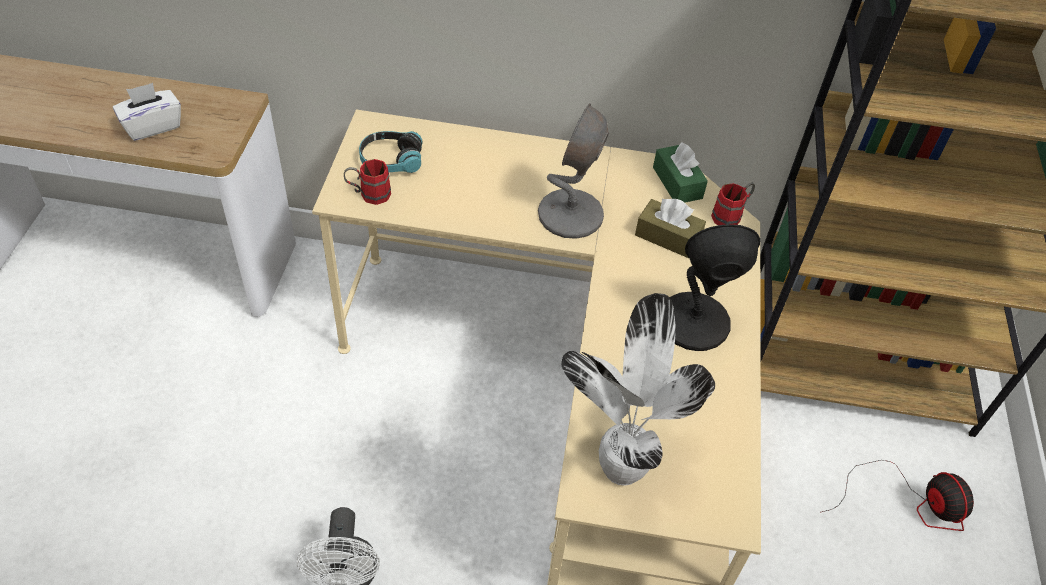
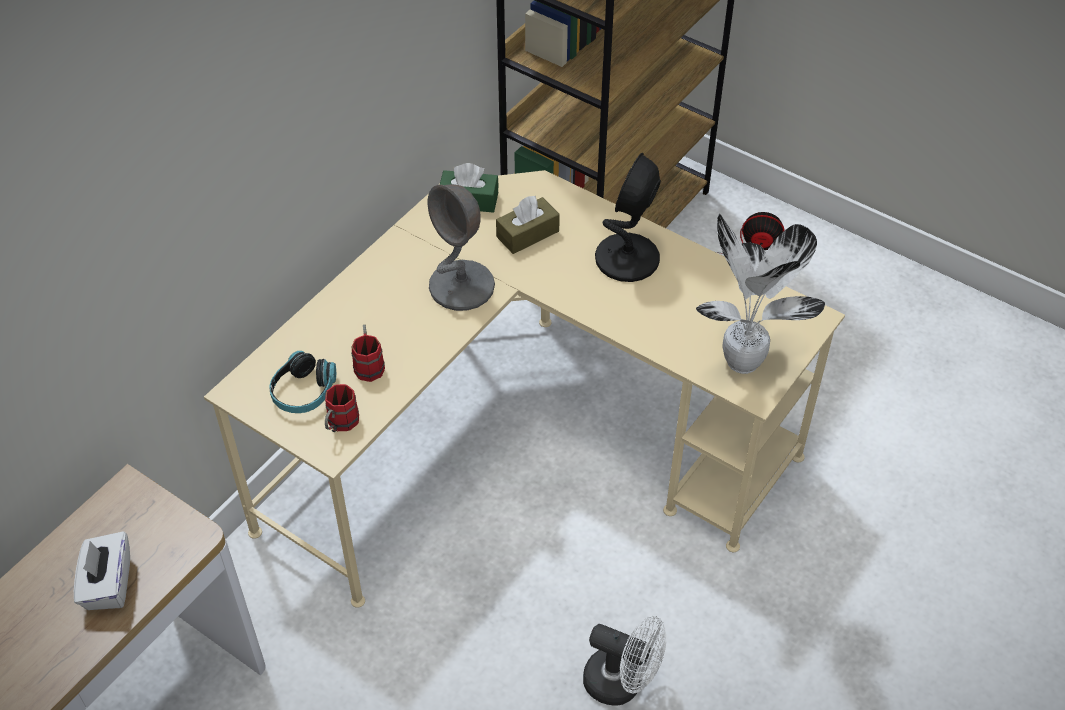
camera: 60 degrees left, 0 degrees up
(731, 215) = (527, 184): red mug -> red mug (368, 363)

